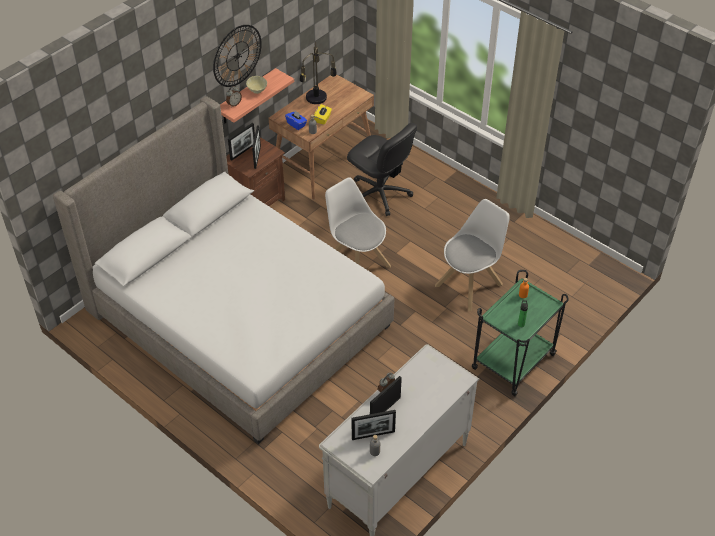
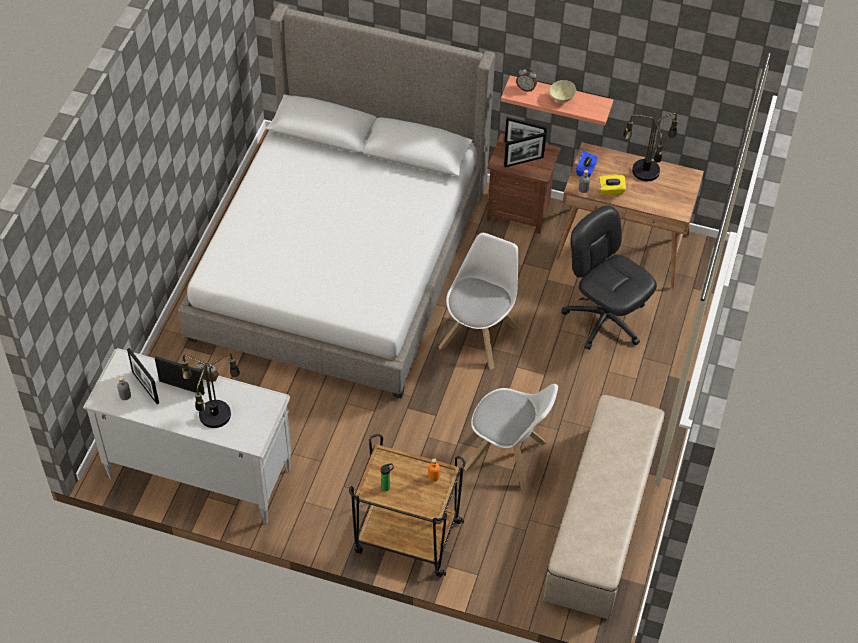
camera: 65 degrees right, 5 degrees up
(237, 56) = (557, 46): wall clock -> none
(380, 194) = (605, 318): black office chair -> black office chair turned 120 degrees clockwise
(423, 396) = (214, 414): none -> table lamp
(512, 362) = (406, 536): green cart -> brown cart
(543, 254) = (602, 520): none -> beige bench

